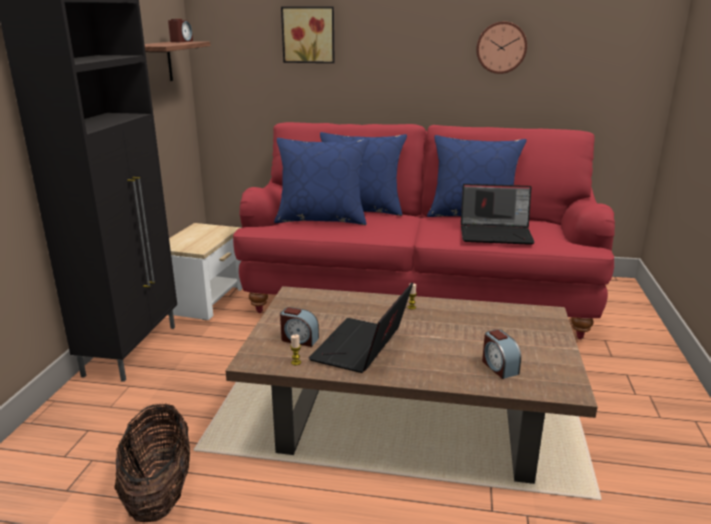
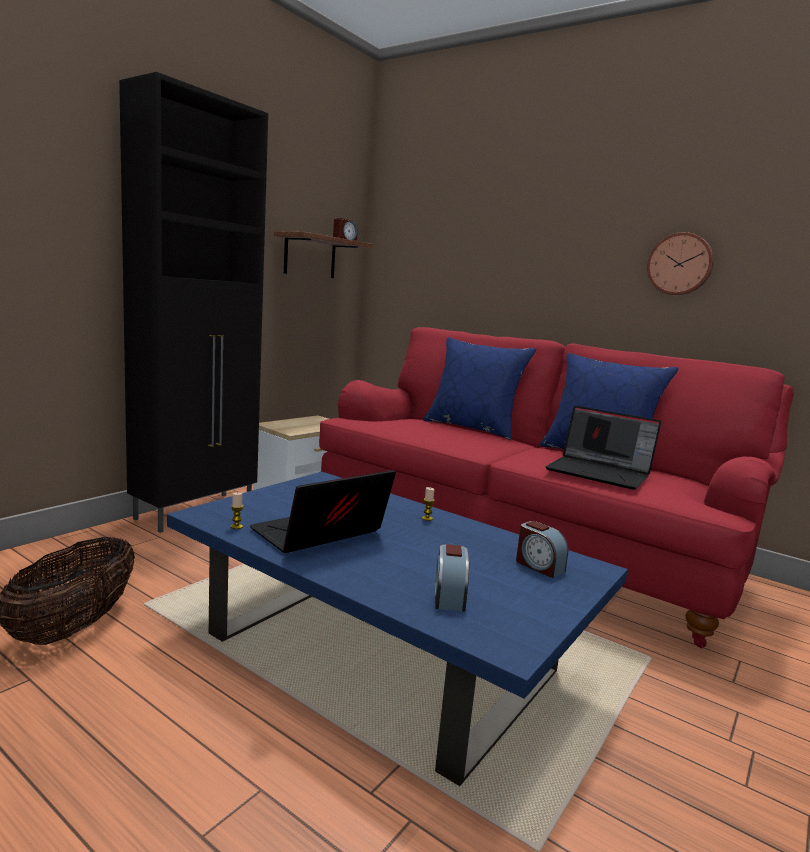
camera: 25 degrees right, 10 degrees down
(299, 339) = (269, 511): alarm clock -> alarm clock (539, 566)
(309, 35) = (470, 244): picture -> none
(322, 219) = (417, 425): blue pillow -> none
(410, 417) = (384, 653): brown coffee table -> blue coffee table

